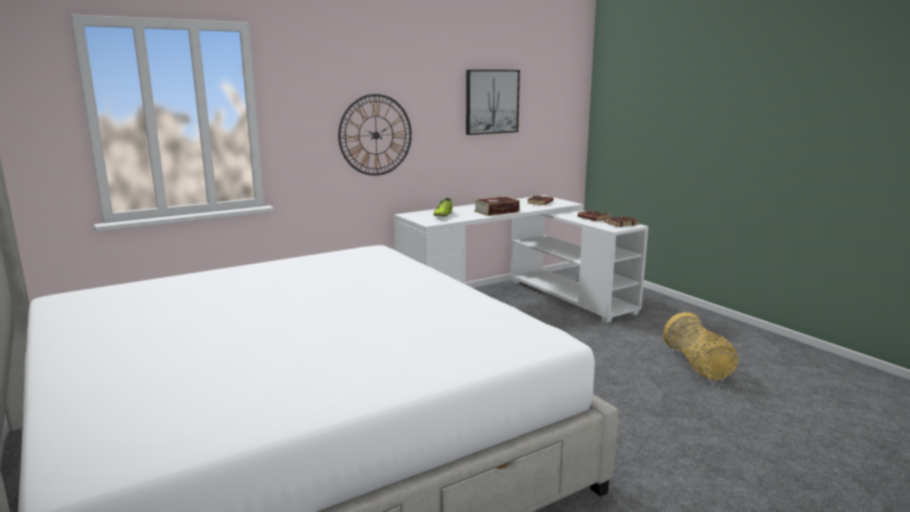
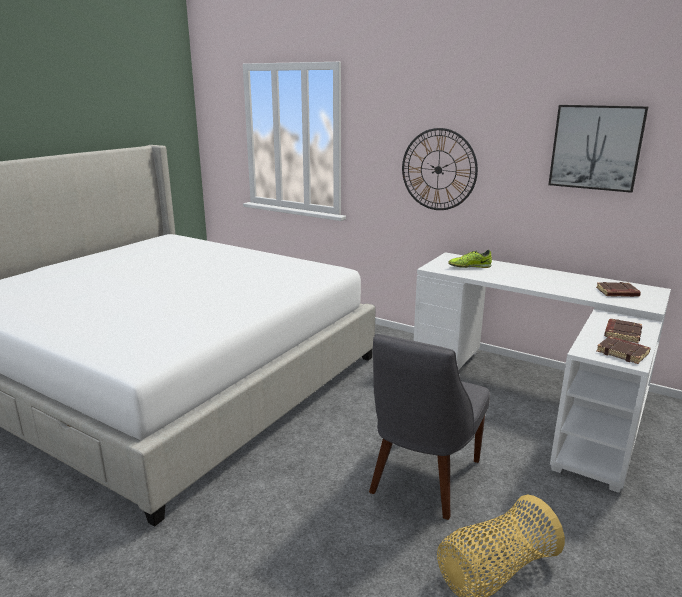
camera: 65 degrees right, 5 degrees up
(496, 211) = (528, 282): book -> none
(595, 362) = (422, 479): none -> grey chair

